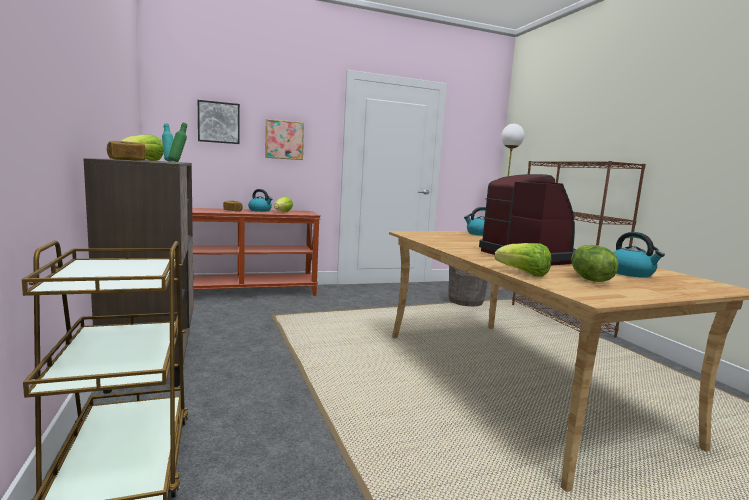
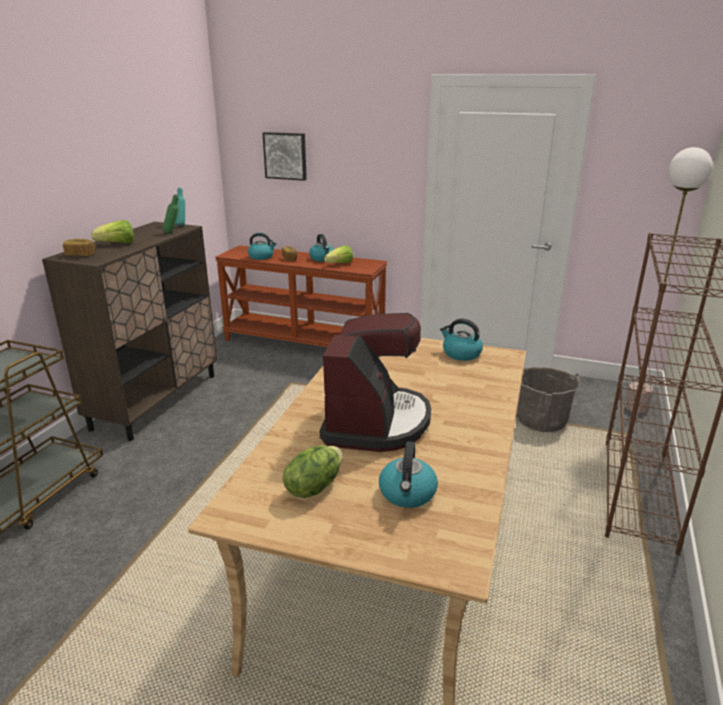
camera: 40 degrees right, 15 degrees up
(203, 210) = (261, 256): none -> kettle
(284, 140) = (354, 173): picture -> none
(523, 273) = (269, 454): lettuce -> none

